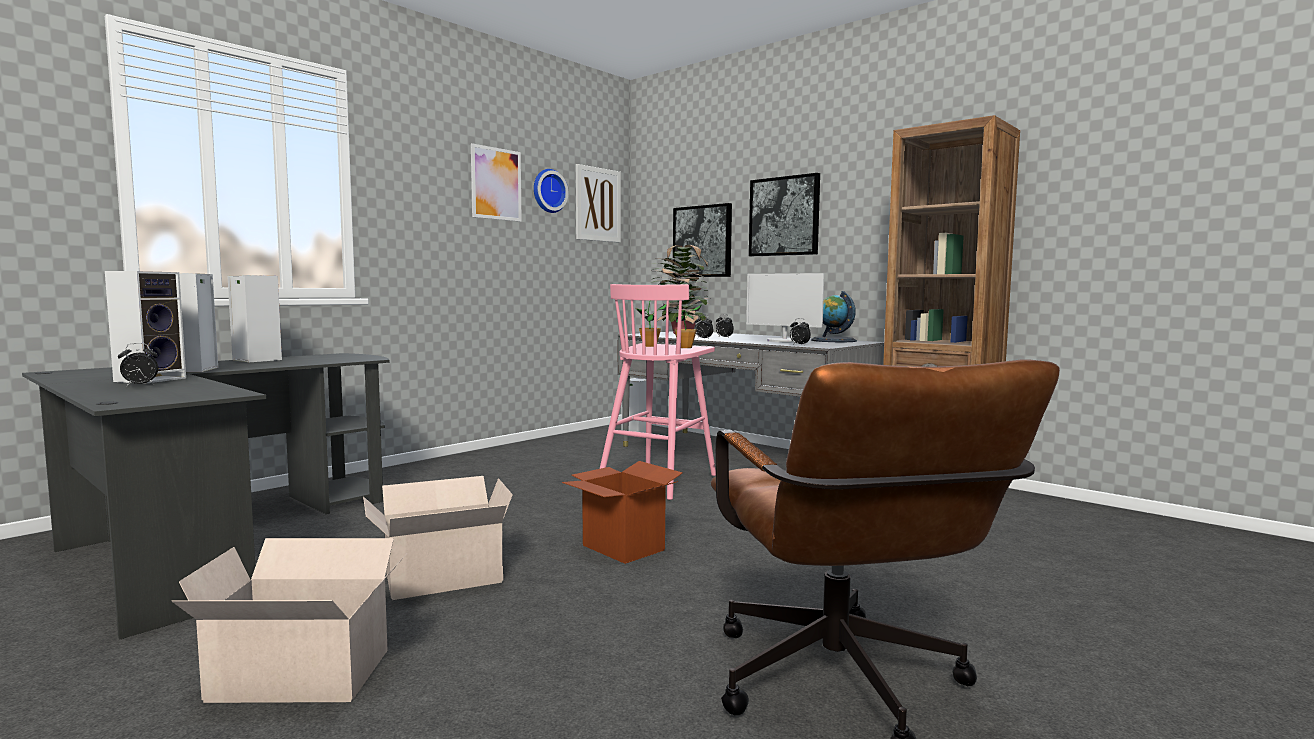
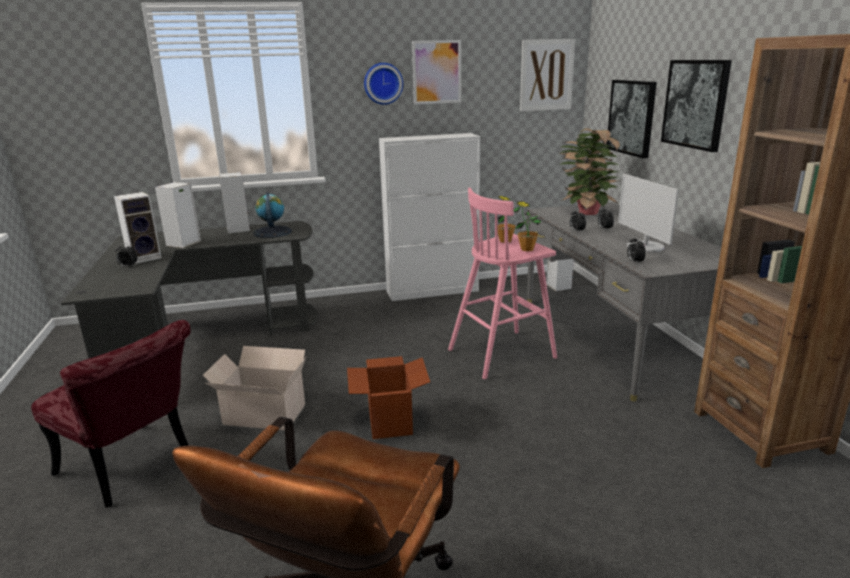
camera: 35 degrees right, 15 degrees up
(305, 676) = (134, 469): cardboard box -> red chair
(501, 451) = (433, 291): none -> white cabinet
(548, 191) = (490, 70): wall clock -> wall clock (383, 83)
(833, 340) = (702, 252): globe -> globe (272, 232)

